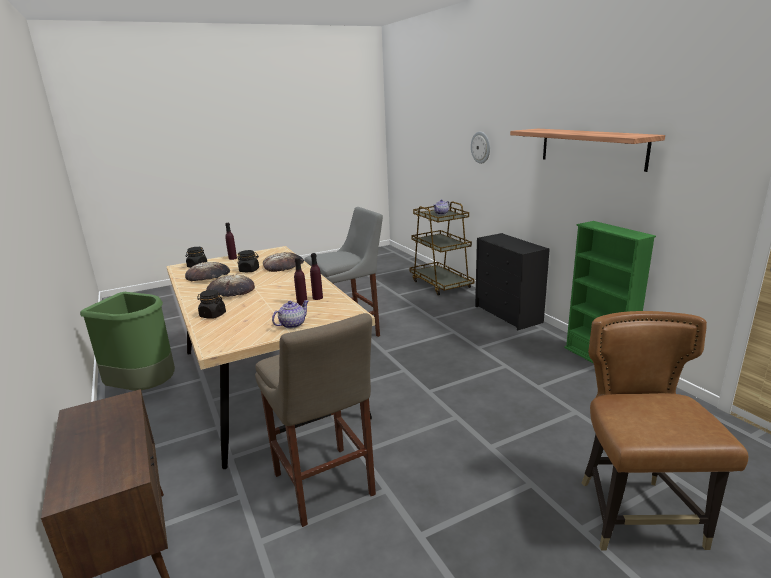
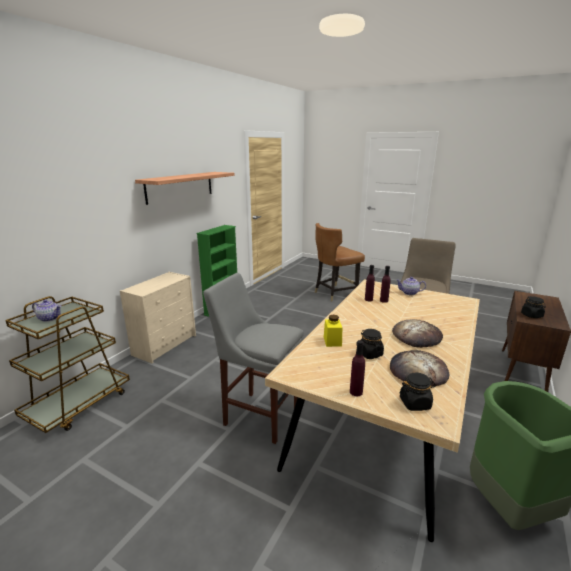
camera: 125 degrees left, 0 degrees up
(212, 315) = (451, 320): black jar -> black jar (531, 315)
(283, 265) = (332, 341): bread -> yellow jar
(481, 147) = (58, 214): wall clock -> none
(508, 314) = (165, 344): black dresser -> beige dresser

